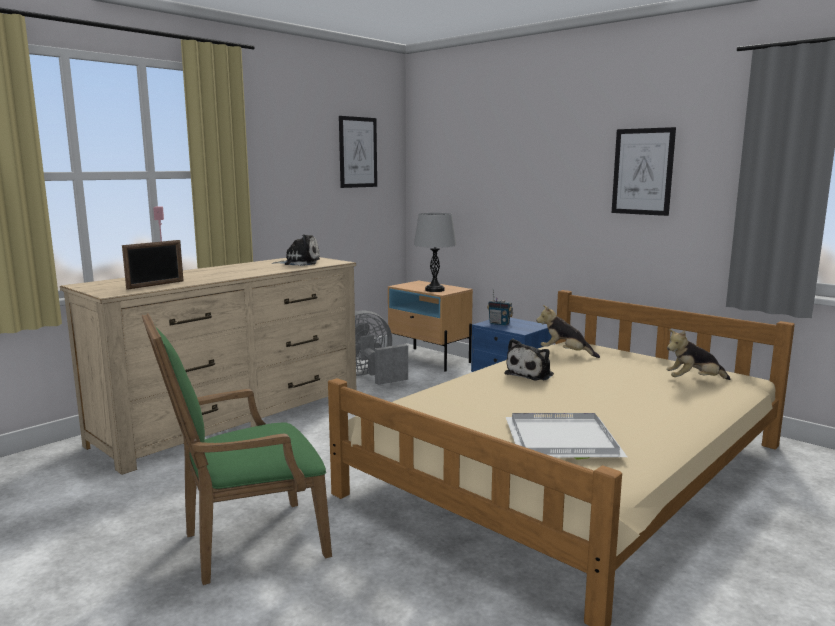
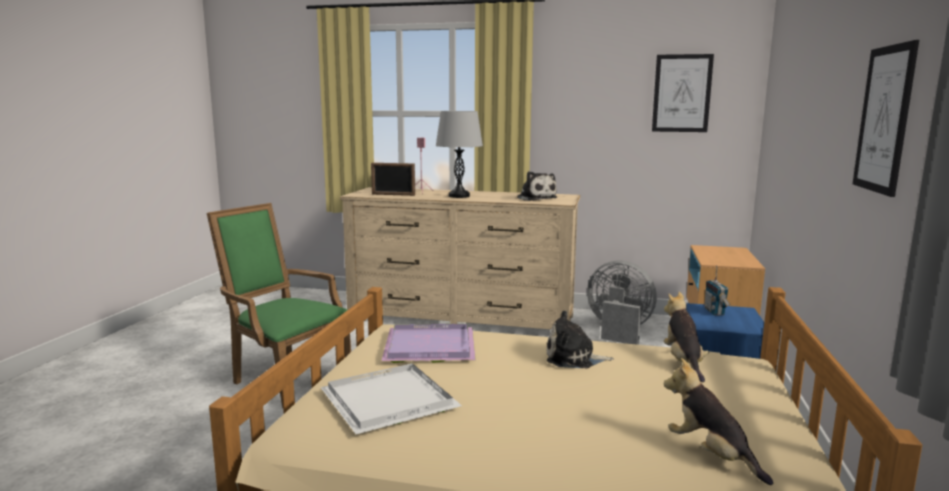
camera: 60 degrees right, 0 degrees up
(434, 290) = (716, 258): grey table lamp -> grey table lamp (459, 196)
(456, 408) = (428, 347): none -> purple tray

